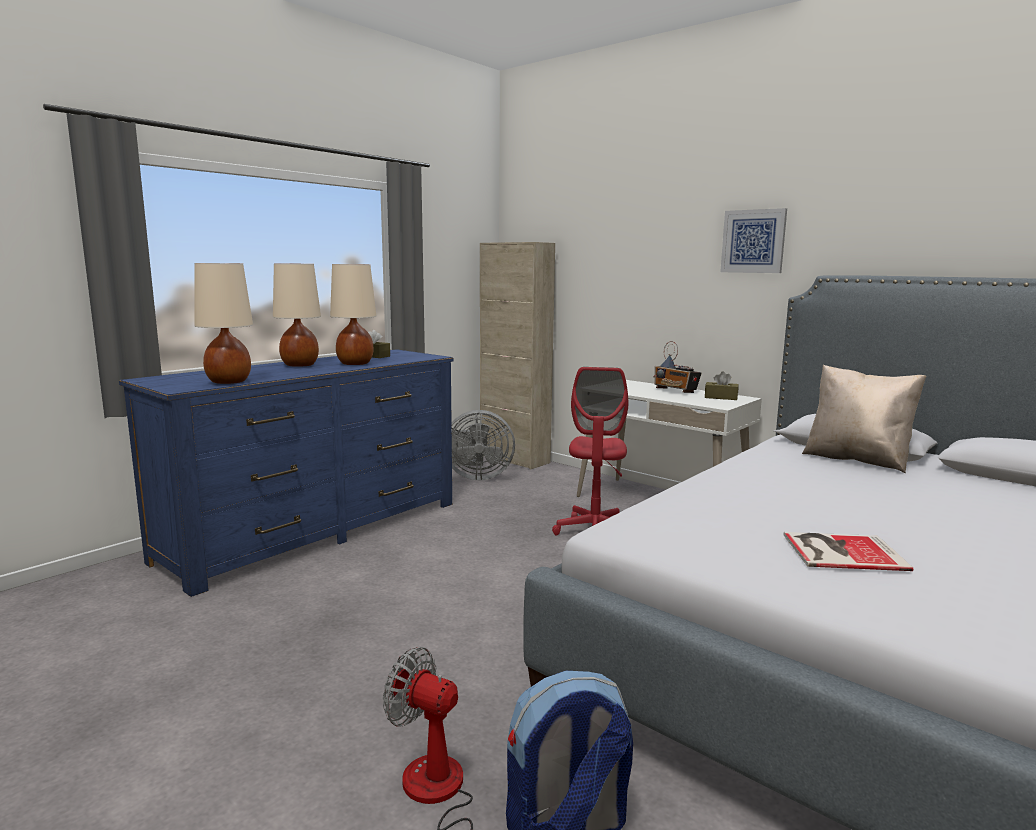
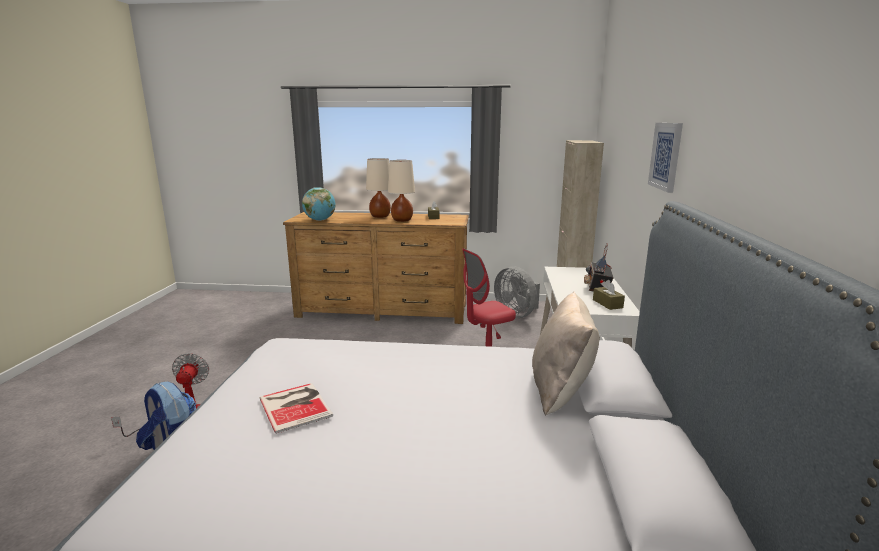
camera: 55 degrees right, 5 degrees up
(228, 382) = (320, 220): beige table lamp -> globe
(316, 530) = (382, 310): blue dresser -> brown dresser

